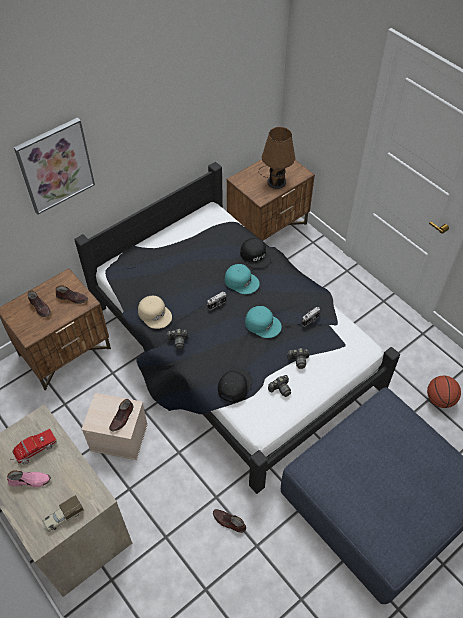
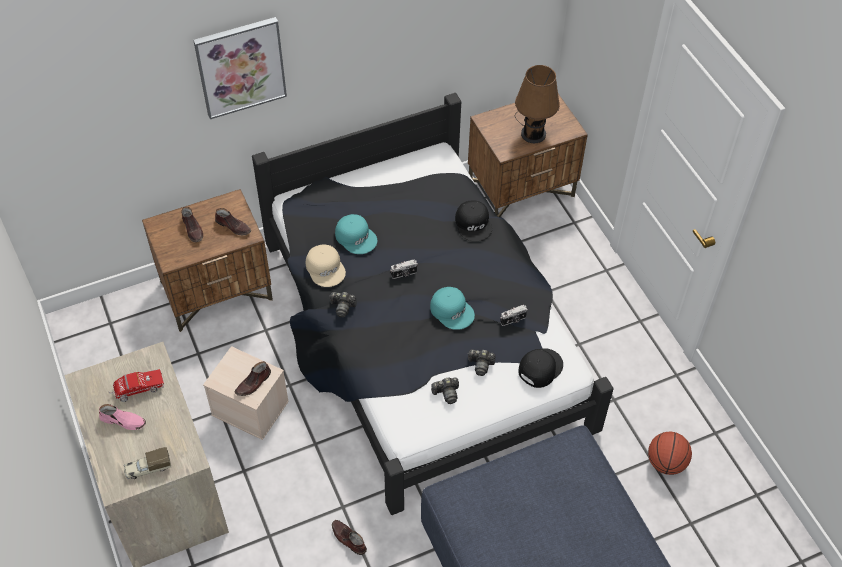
camera: 15 degrees right, 0 degrees up
(234, 385) = (392, 376): black cap -> black cap (539, 368)
(241, 281) = (444, 252): turquoise cap -> turquoise cap (356, 237)

